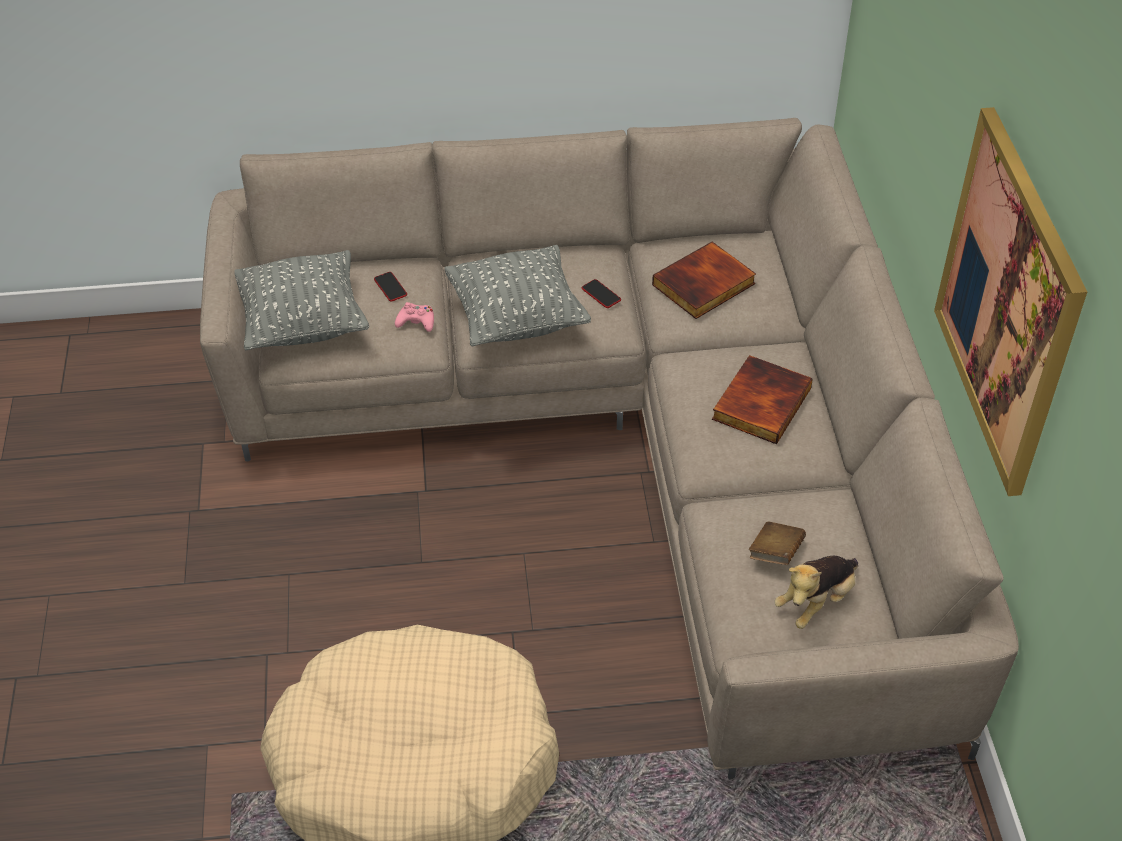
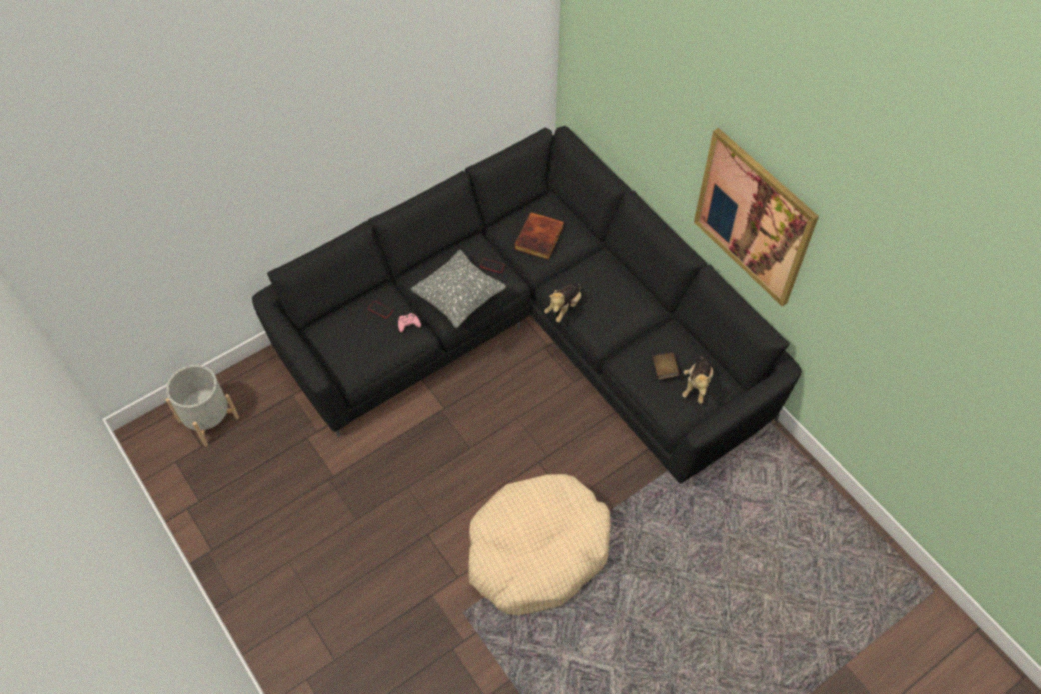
camera: 30 degrees left, 10 degrees up
(96, 363) = (208, 419): none -> grey planter
(303, 323) = (349, 352): grey pillow -> none
(632, 444) = (530, 334): beige sofa -> black sofa
(672, 394) = (564, 307): none -> plush toy
(760, 402) = (608, 293): book -> none

